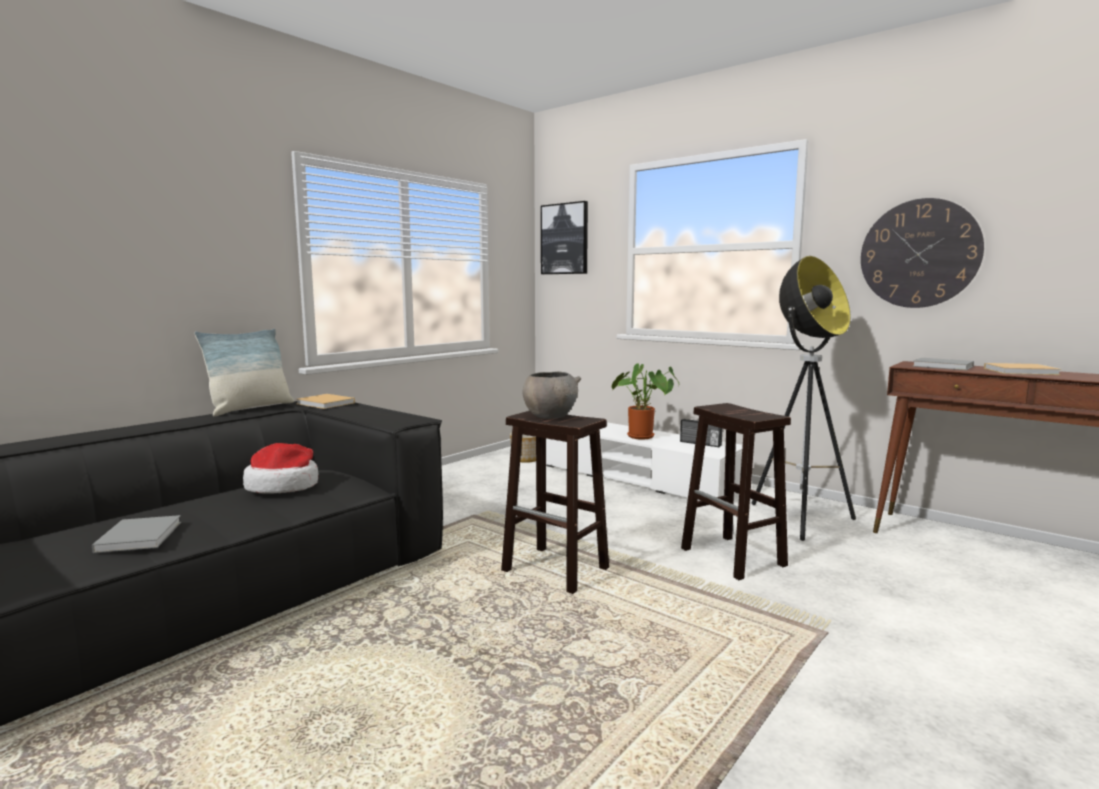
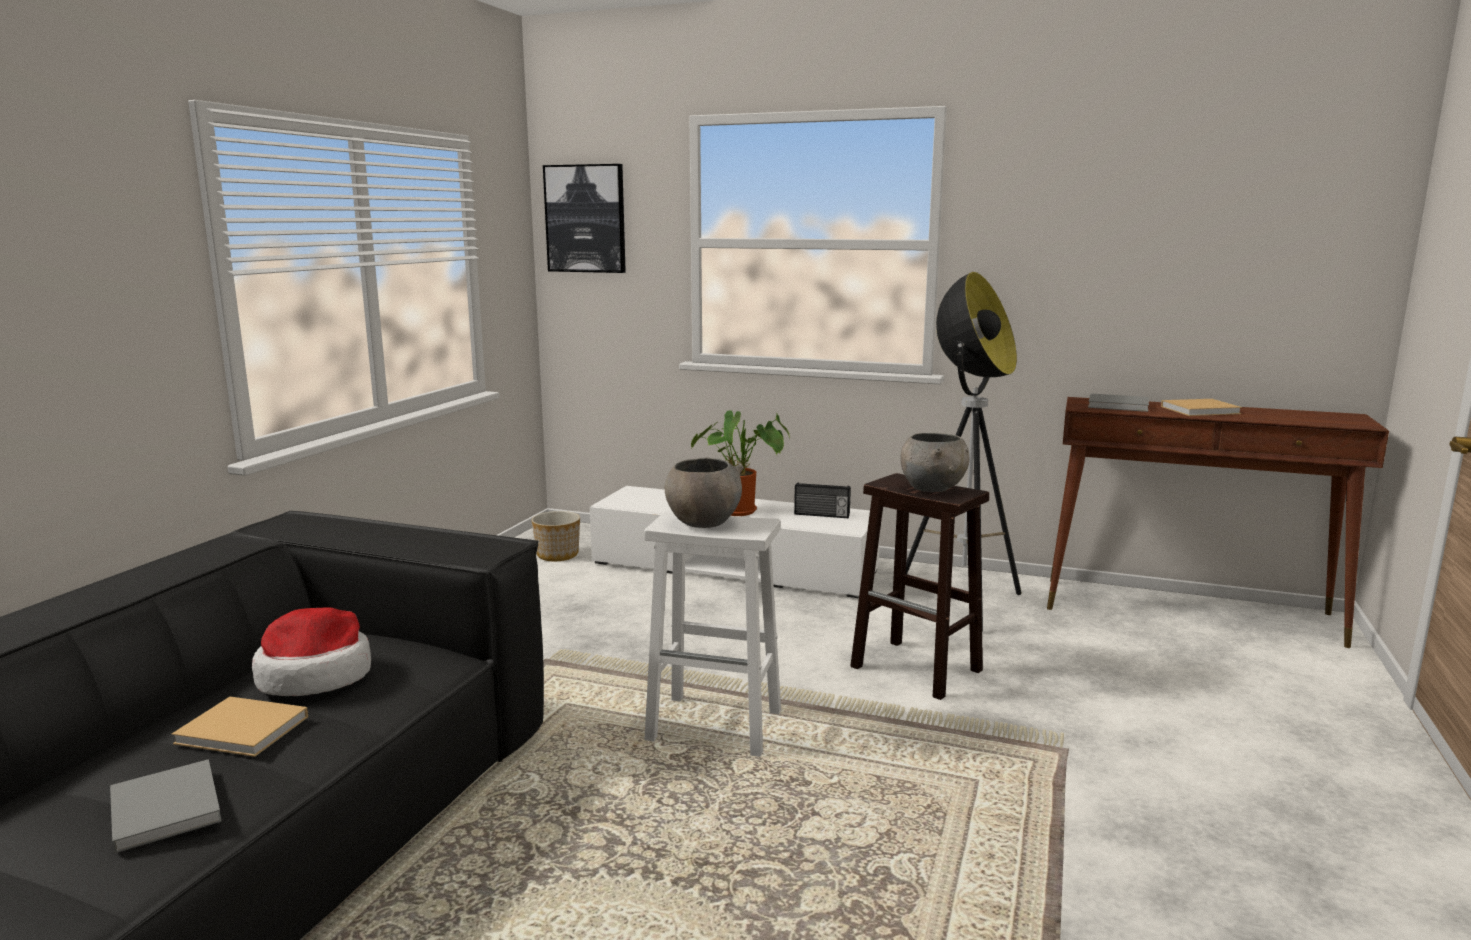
camera: 20 degrees left, 5 degrees up
(250, 408) = (188, 550): pillow -> none
(326, 403) = (314, 526): beige book -> beige book (245, 730)
(557, 570) = (717, 726): brown stool -> white stool
(745, 412) = (933, 488): none -> grey bowl
(919, 253) = (1083, 264): wall clock -> none

